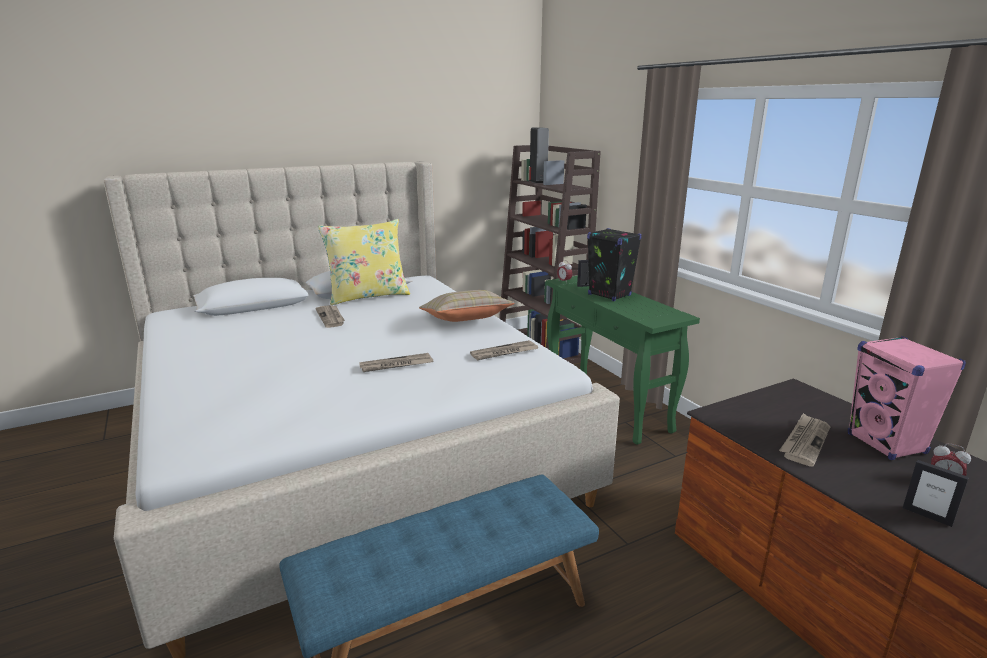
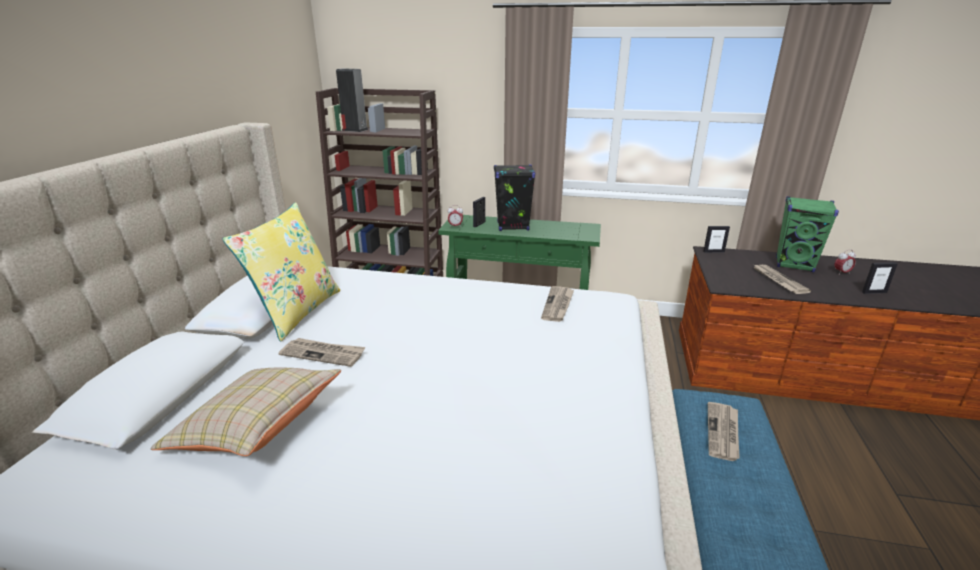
camera: 50 degrees left, 5 degrees up
(396, 365) = (519, 362): newspaper -> newspaper (723, 433)
(465, 321) = (460, 293): beige pillow -> beige pillow (257, 429)
(802, 391) = (713, 252): none -> picture frame
(886, 444) = (794, 265): pink speaker -> green speaker

